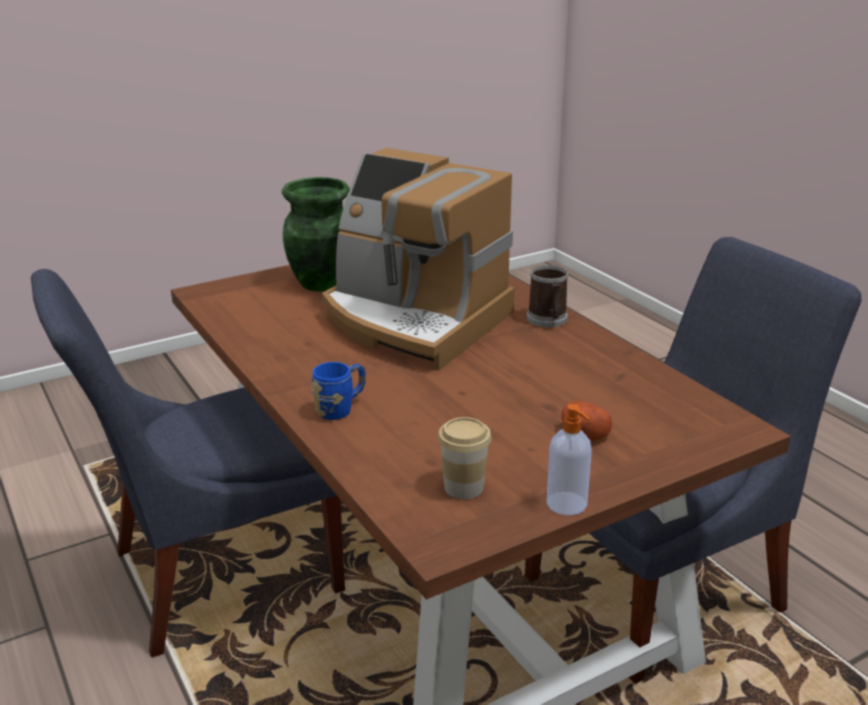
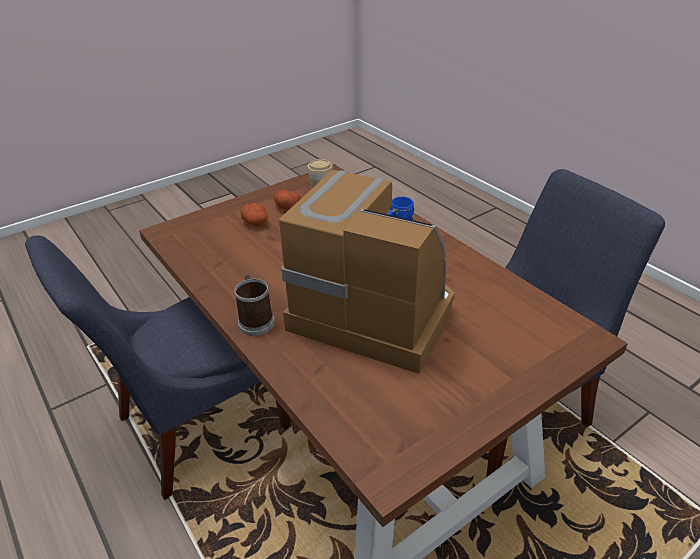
camera: 175 degrees right, 10 degrees up
(321, 284) = (482, 362): green vase -> none
(532, 461) = (286, 207): none -> potato
(567, 504) = (273, 189): soap dispenser -> none

